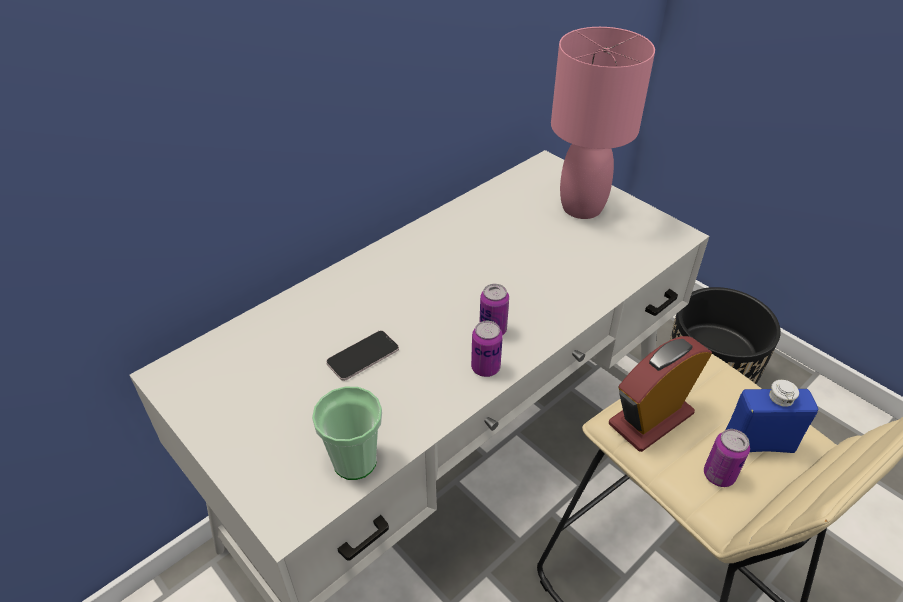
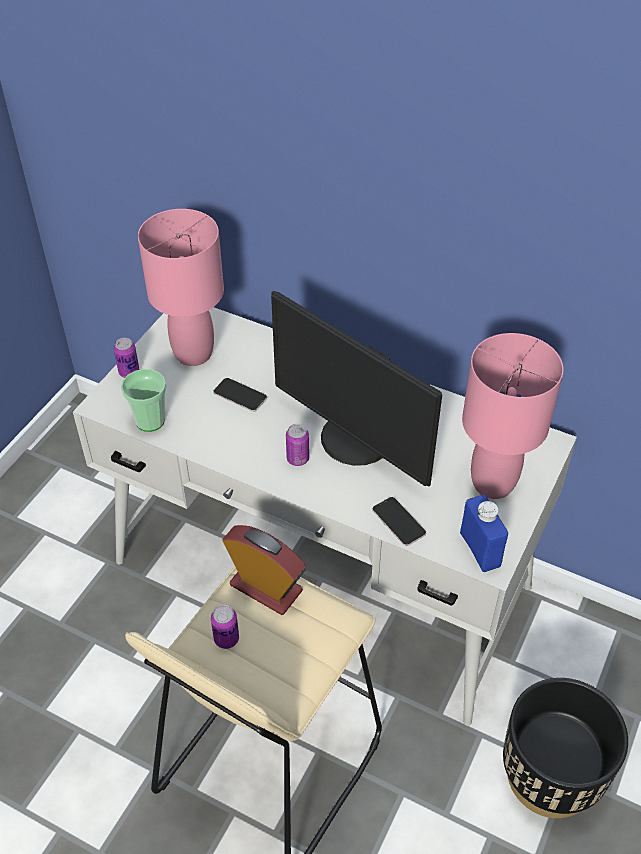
camera: 70 degrees right, 5 degrees up
(256, 384) = (193, 353): none -> pink table lamp
(485, 368) = (256, 464): can -> can (129, 372)
(486, 279) = (354, 440): none -> monitor
(610, 277) = (398, 522): none -> phone
(758, 443) = (268, 664): blue bottle -> blue bottle (480, 549)

